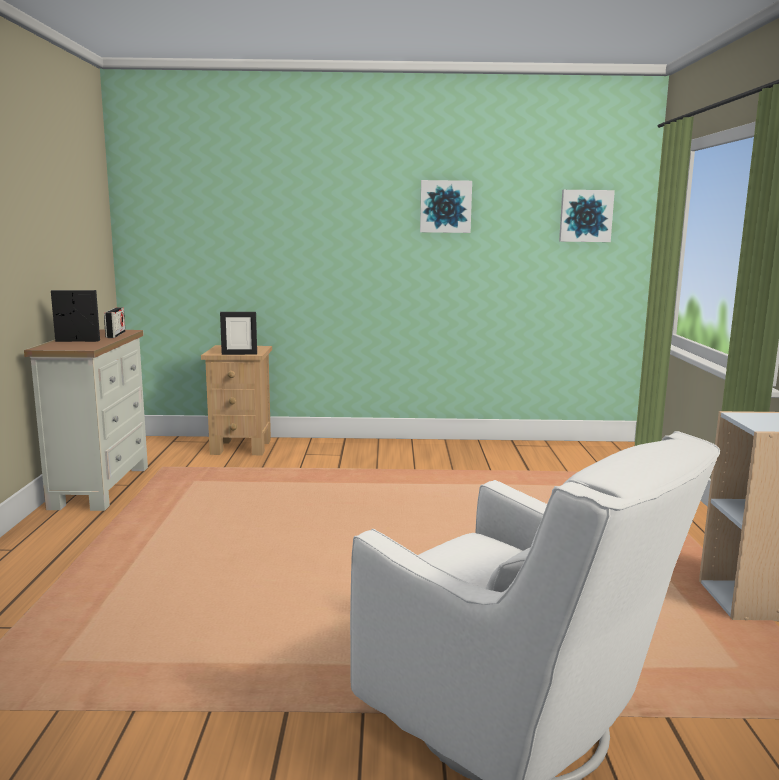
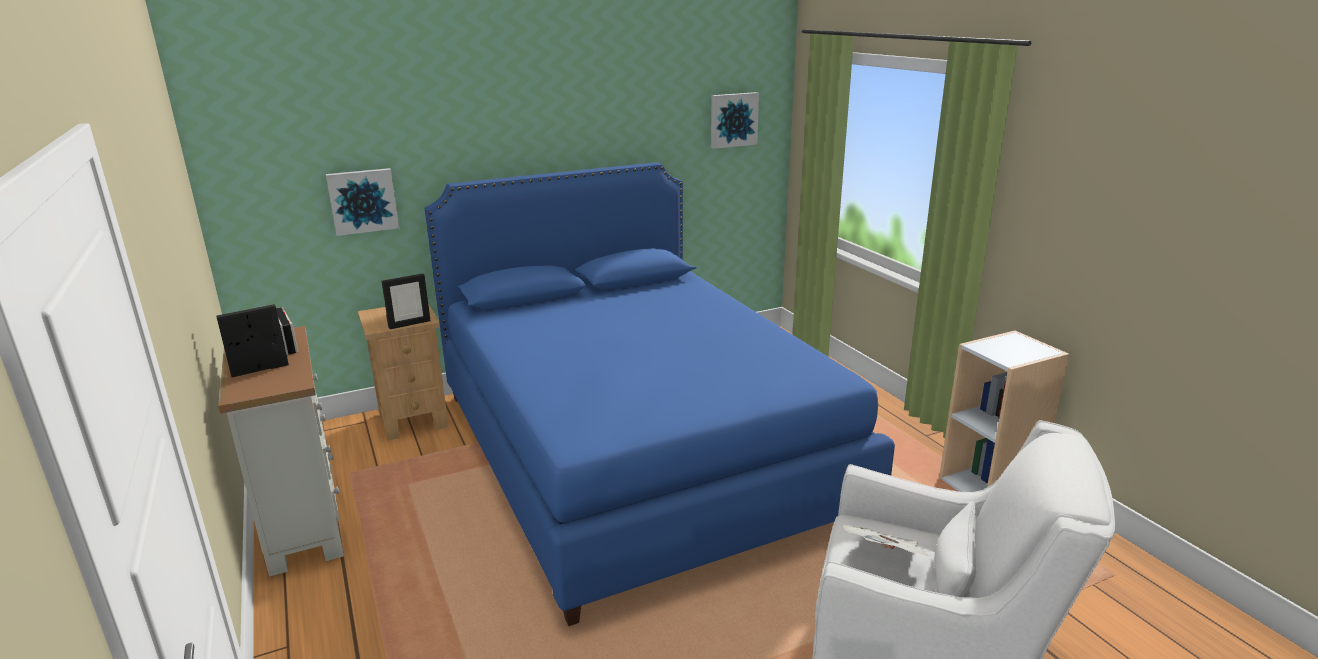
camera: 25 degrees left, 10 degrees up
(396, 498) = (636, 451): none -> blue bed
(445, 206) = (600, 122): picture -> picture (363, 201)
(469, 563) = (886, 558): none -> newspaper

